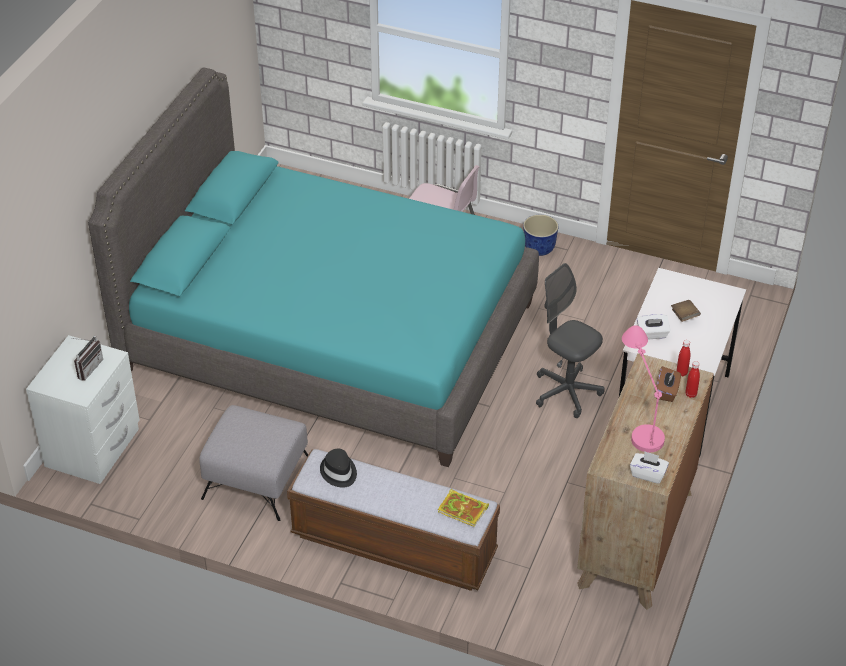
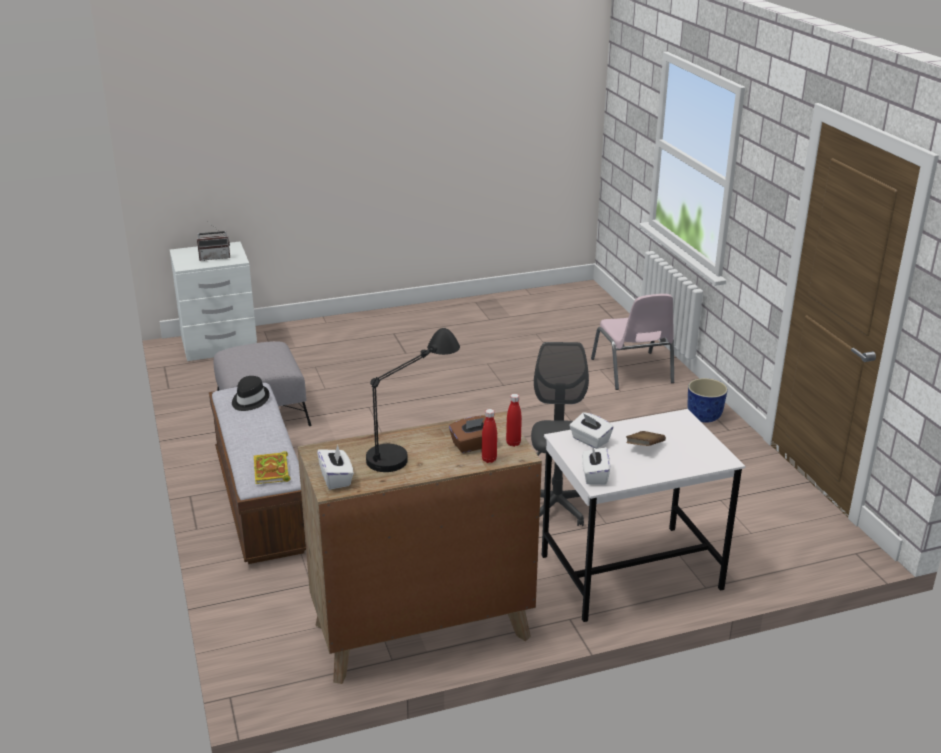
camera: 50 degrees right, 15 degrees down
(329, 337) = (452, 376): turquoise bed -> none
(639, 419) = (411, 445): pink table lamp -> black table lamp
(695, 358) = (594, 476): none -> white tissue box

